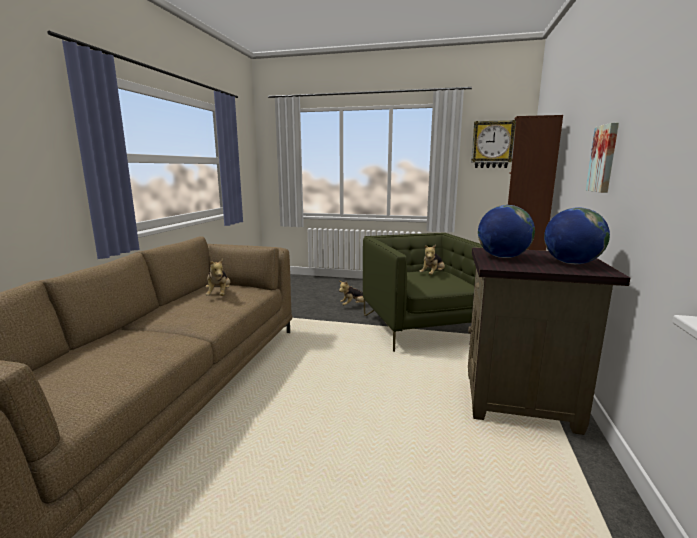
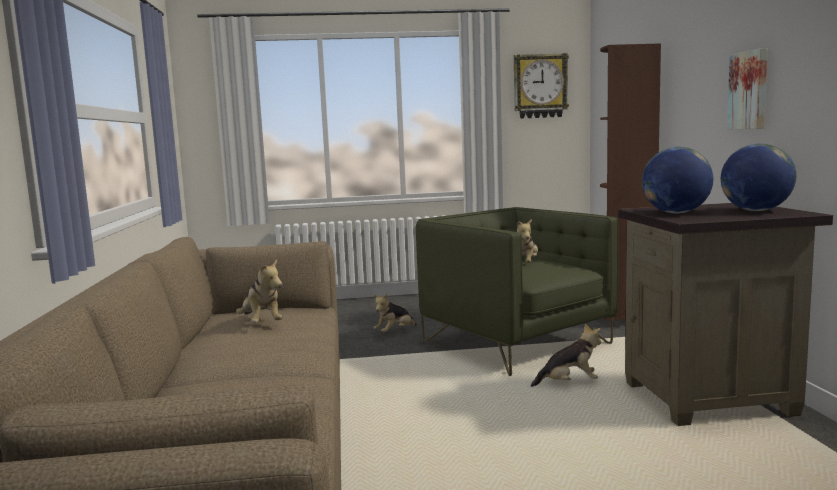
camera: 20 degrees left, 5 degrees down
(428, 365) = (569, 383): none -> plush toy

